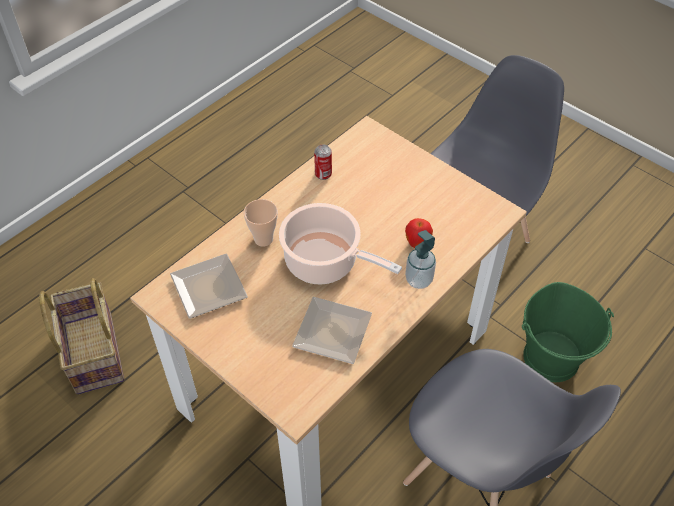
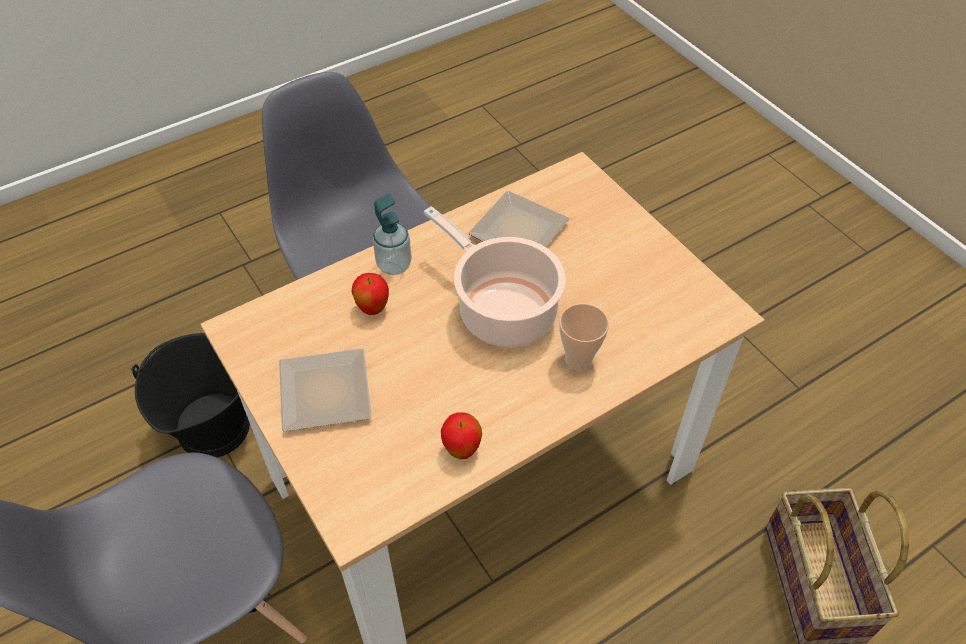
camera: 165 degrees left, 0 degrees up
(212, 289) = (656, 306): plate -> plate (322, 391)
(323, 174) = (462, 449): can -> apple
(552, 358) = (213, 427): green bucket -> black bucket

